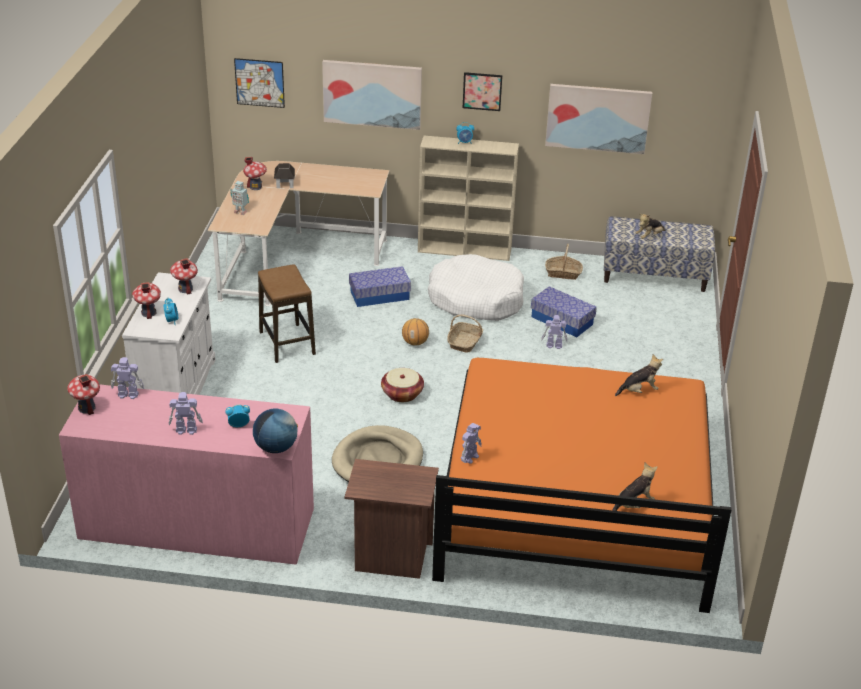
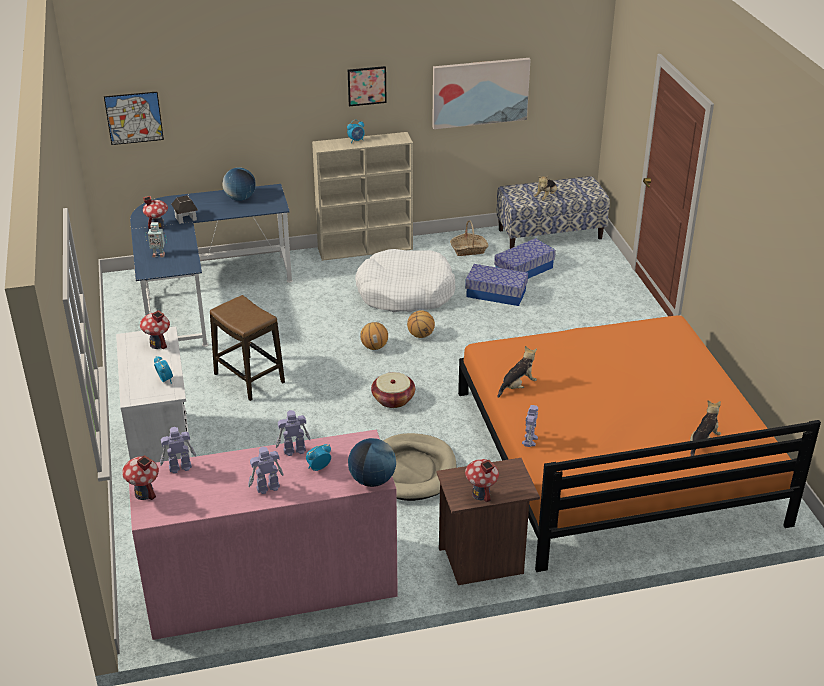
camera: 20 degrees left, 0 degrees up
(148, 313) = (134, 378): toy house -> toy house (481, 494)
(293, 259) = (203, 294): beige desk -> blue desk
(343, 176) = (240, 198): none -> globe
(372, 94) = (255, 108): picture -> none
(379, 295) = (311, 310): storage box -> storage box (524, 270)
(464, 342) = (420, 335): basket -> basketball
(553, 345) = (503, 318): toy robot -> toy robot (294, 450)
(639, 391) = (635, 338): plush toy -> plush toy (517, 386)

